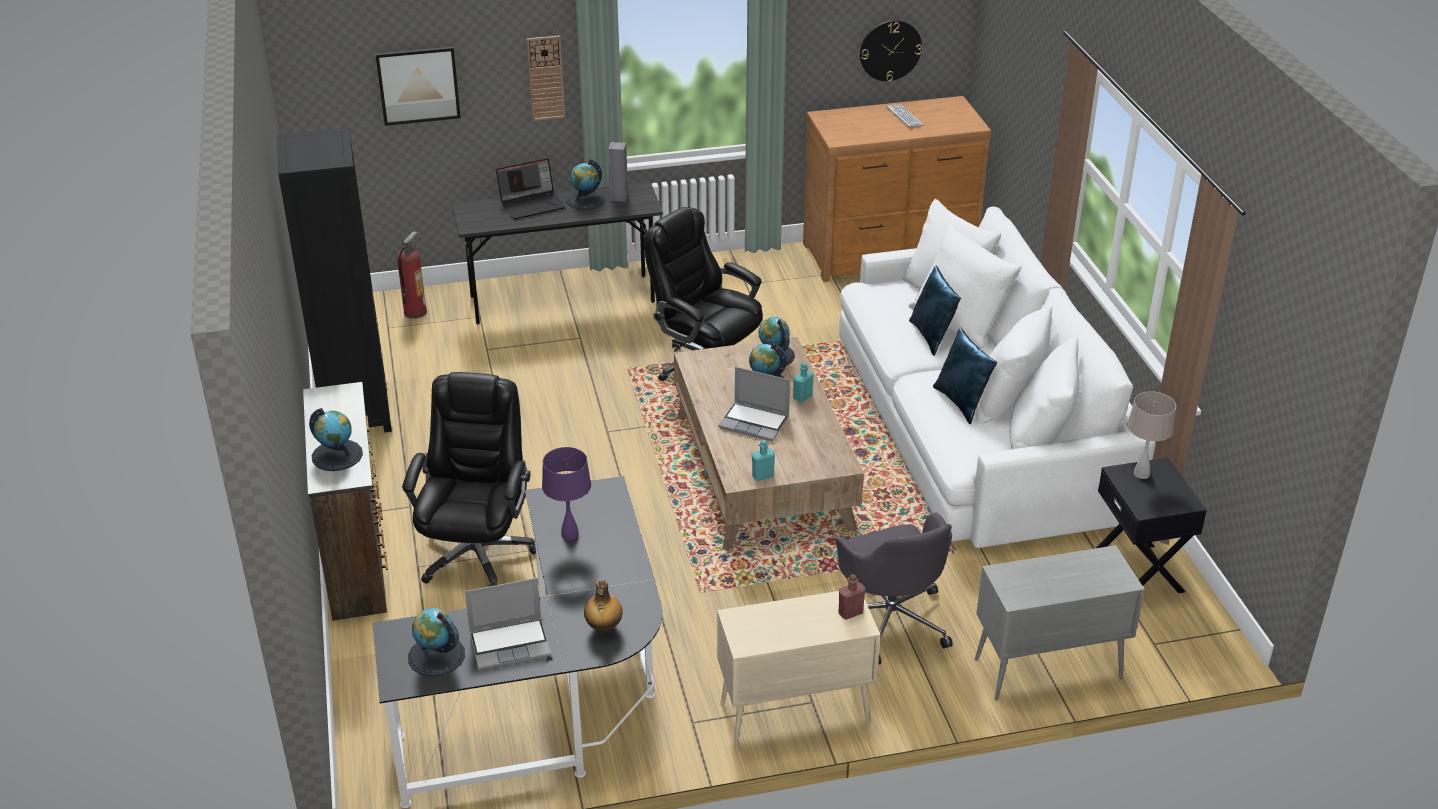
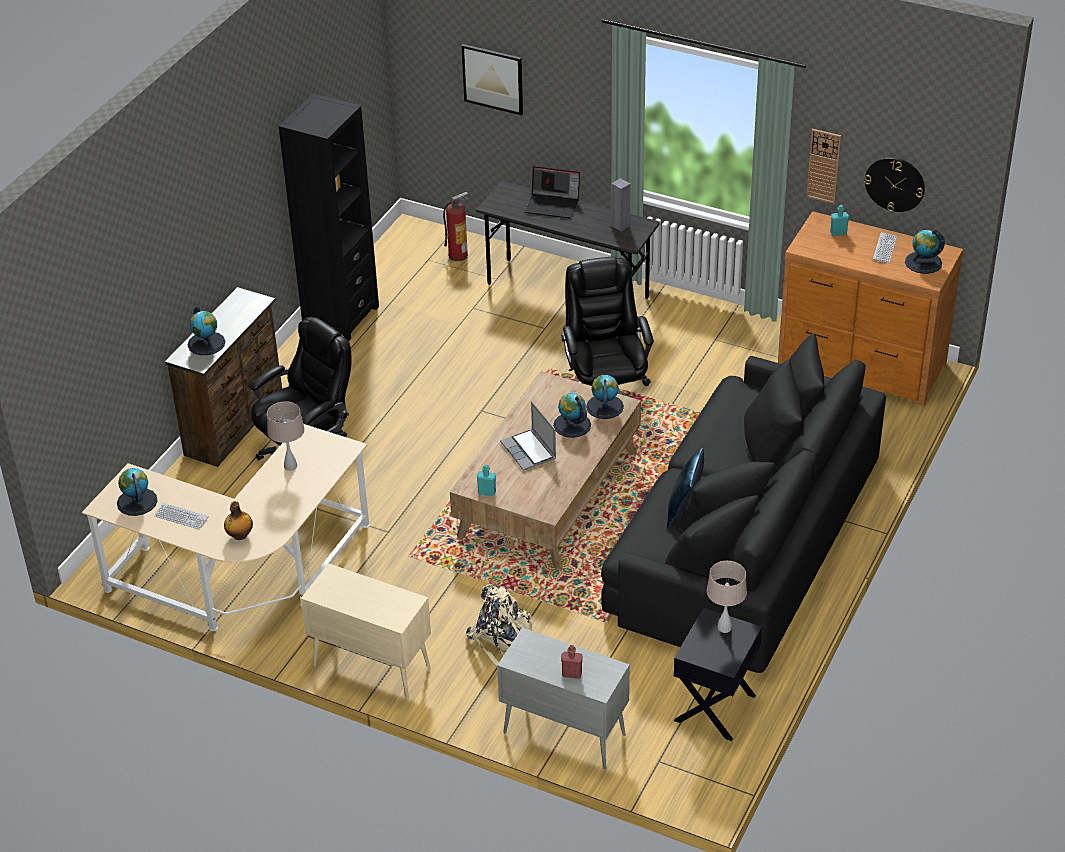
camera: 40 degrees right, 5 degrees up
(511, 644) = (181, 517): laptop -> keyboard
(546, 78) = (591, 106): wall clock -> wall clock (824, 166)
(554, 702) = (246, 577): black desk -> beige desk
(569, 534) = (290, 466): purple table lamp -> beige table lamp
(585, 200) = (594, 218): globe -> globe (923, 262)
(802, 397) = (584, 449): turquoise bottle -> turquoise bottle (838, 233)
(850, 613) = (401, 610): red bottle -> red bottle (572, 674)
(890, 621) = (503, 643): grey office chair -> beige backpack
(932, 336) = (732, 448): blue pillow -> none
(976, 426) = (744, 539): white sofa -> black sofa

